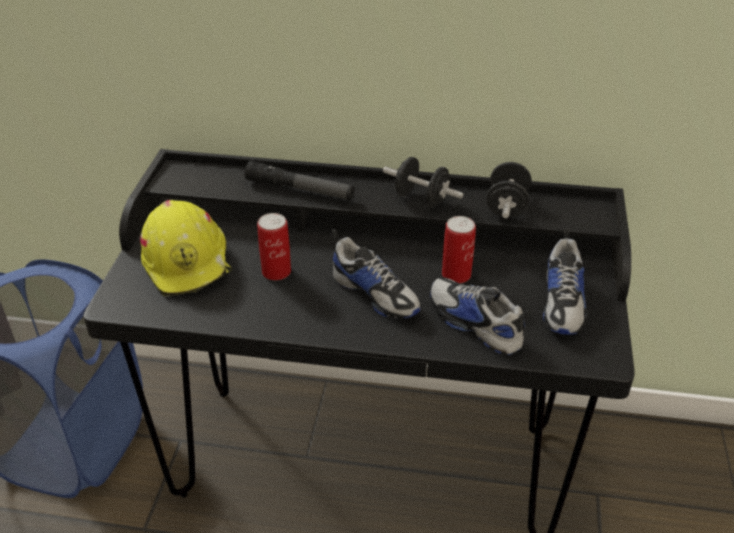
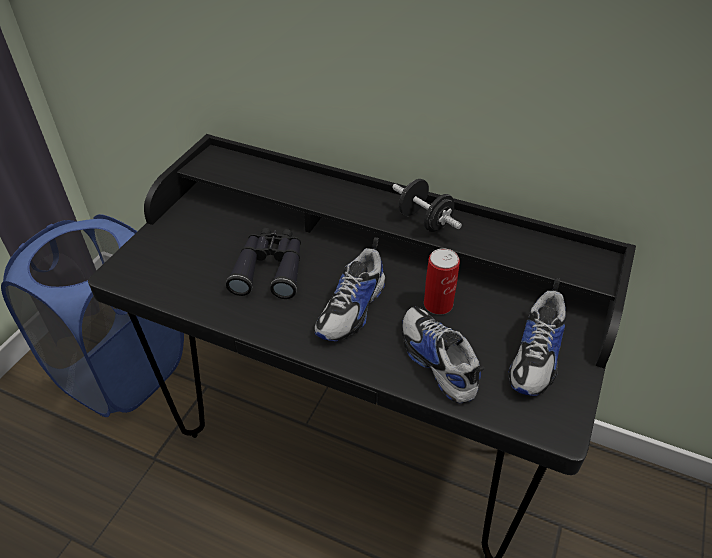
camera: 15 degrees right, 5 degrees up
(188, 262) = (197, 245): yellow hard hat -> none
(276, 272) = (270, 269): can -> black binoculars
(300, 189) = (314, 192): flashlight -> none
(375, 293) = (353, 308): shoe -> shoe turned 60 degrees clockwise
(506, 206) = (506, 244): black dumbbell -> none

